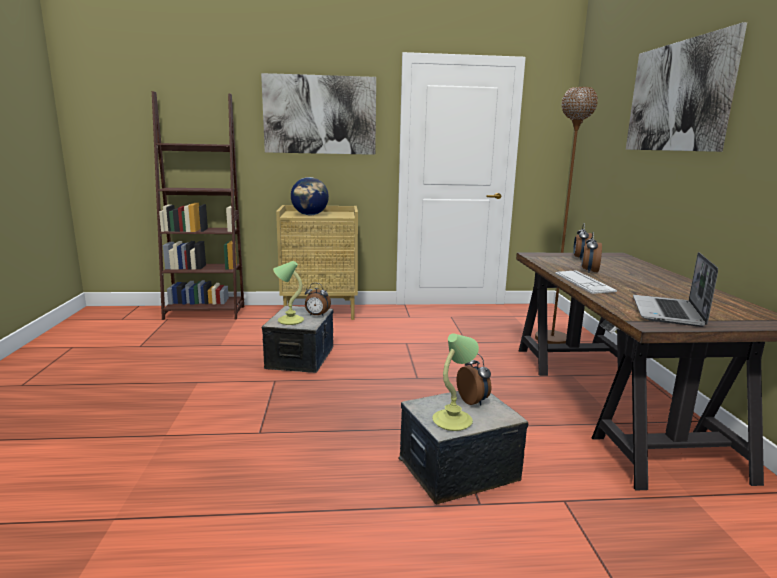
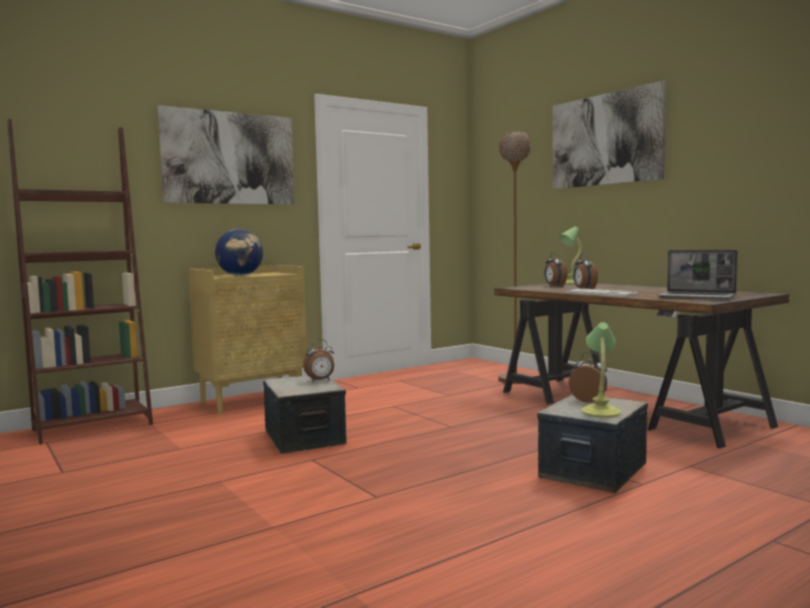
camera: 30 degrees left, 10 degrees down
(289, 321) = (300, 388): table lamp -> table lamp (571, 283)
(668, 312) = (698, 297): laptop -> laptop turned 45 degrees counterclockwise

